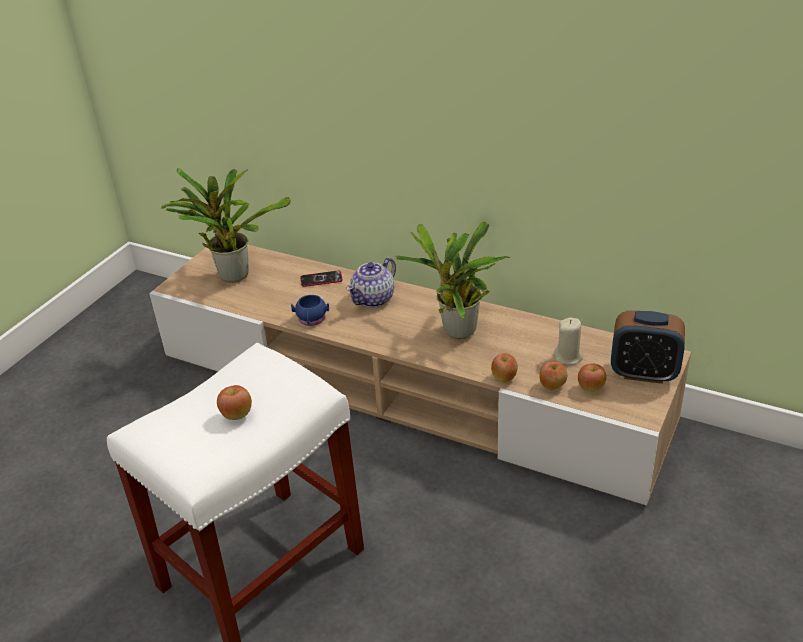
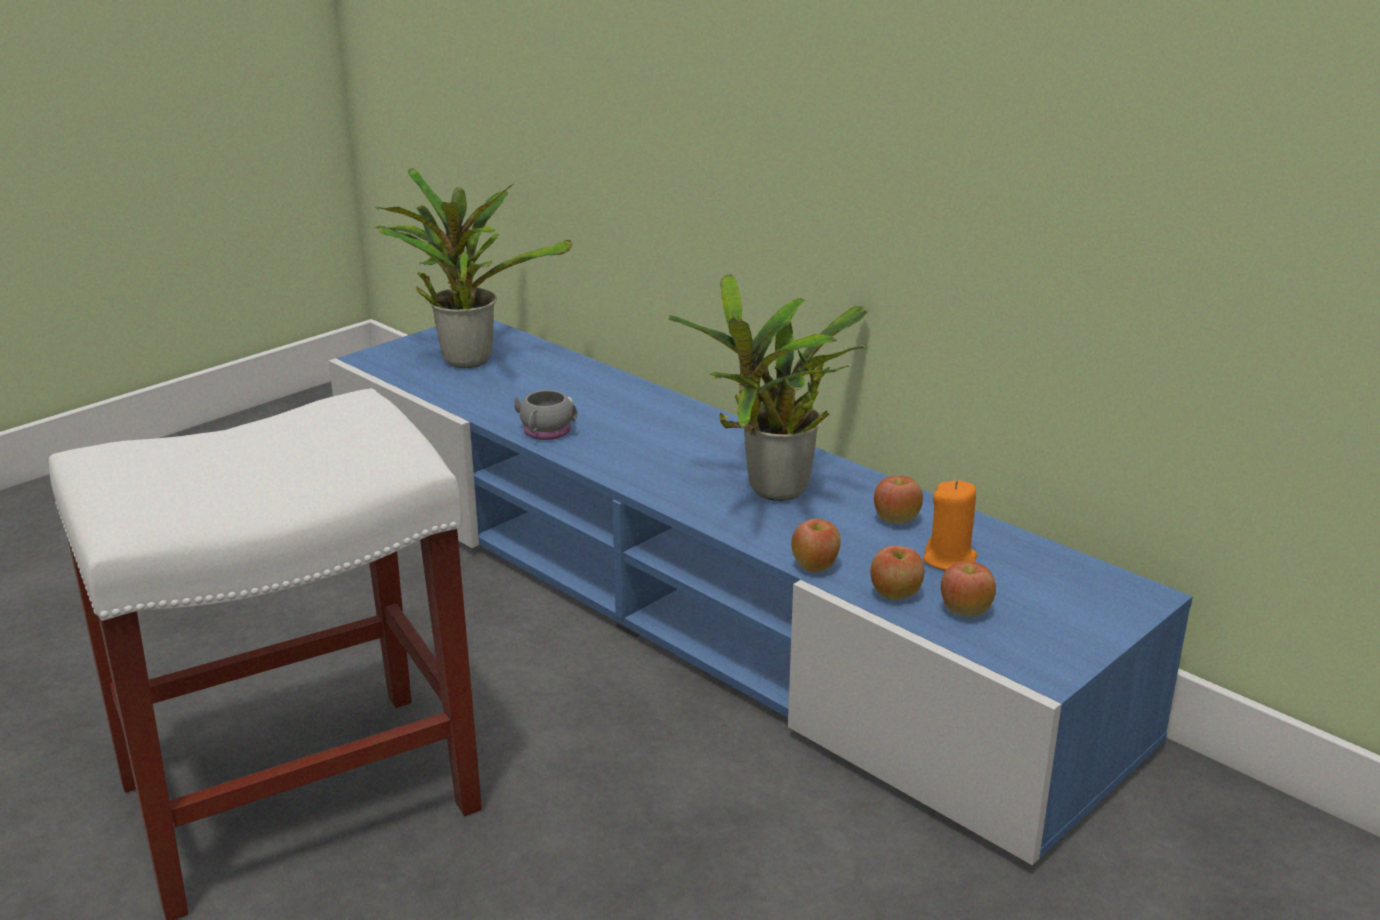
camera: 15 degrees right, 10 degrees down
(237, 415) = (257, 463): apple -> apple (896, 520)
(311, 320) = (545, 433): blue mug -> grey mug
(321, 279) = (597, 386): phone -> none
(374, 299) = (664, 424): teapot -> none
(407, 389) = (691, 596): beige tv stand -> blue tv stand
(568, 357) = (950, 560): beige candle -> orange candle
(643, 373) = (1080, 610): alarm clock -> none

